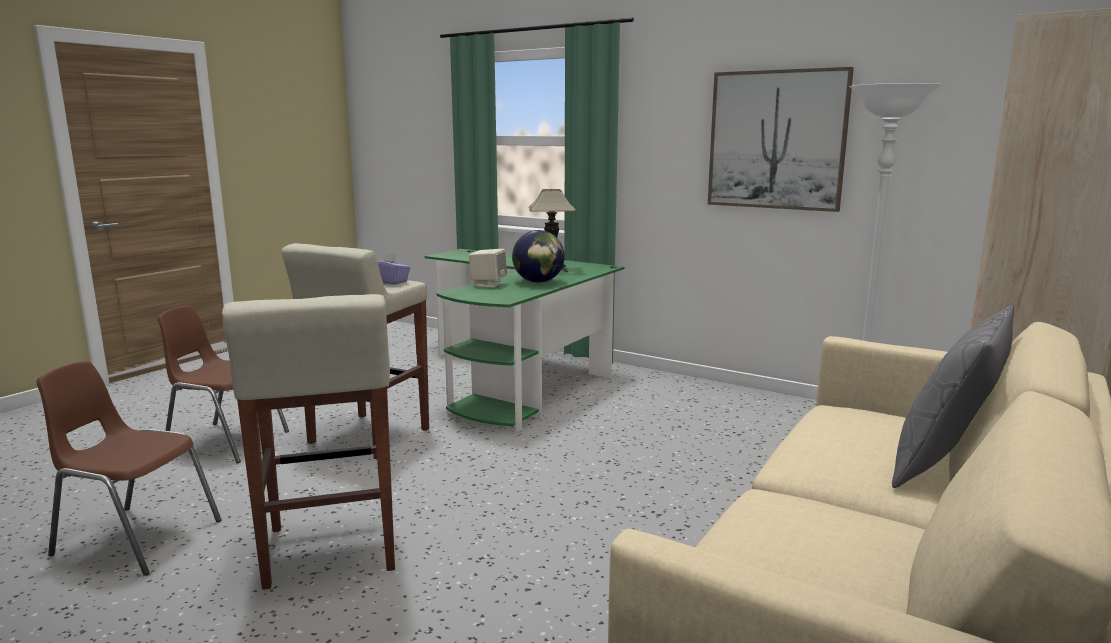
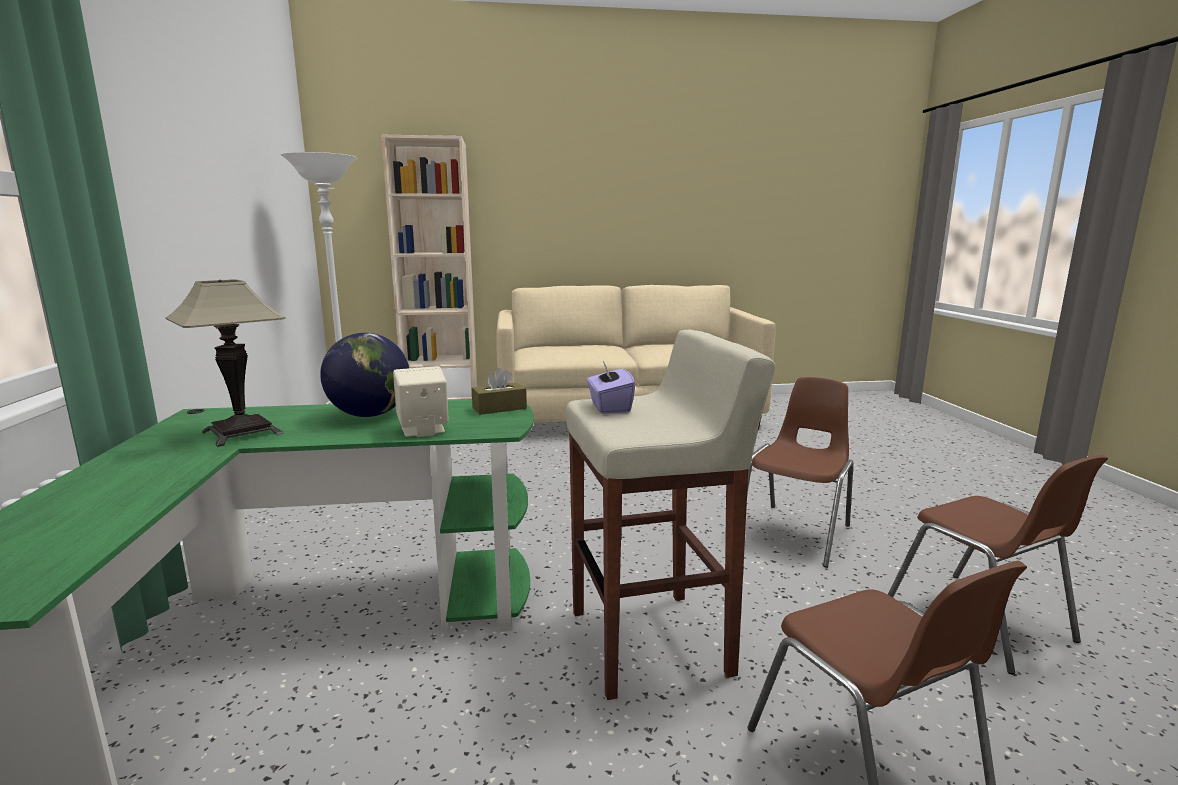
camera: 130 degrees left, 0 degrees up
(330, 550) = (796, 533): beige stool -> brown chair
(494, 298) = (499, 408): none -> brown tissue box
(776, 140) = (210, 198): picture -> none
(944, 463) = (577, 344): grey pillow -> none

